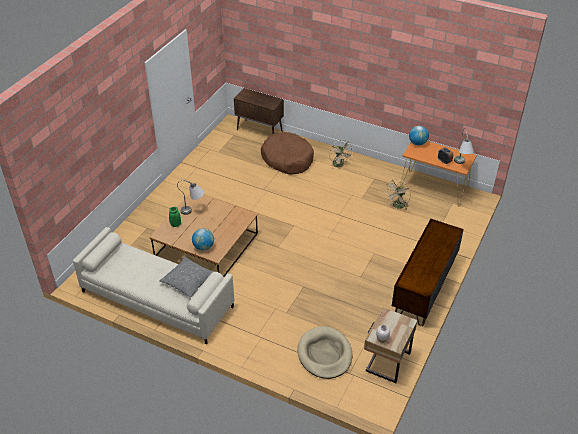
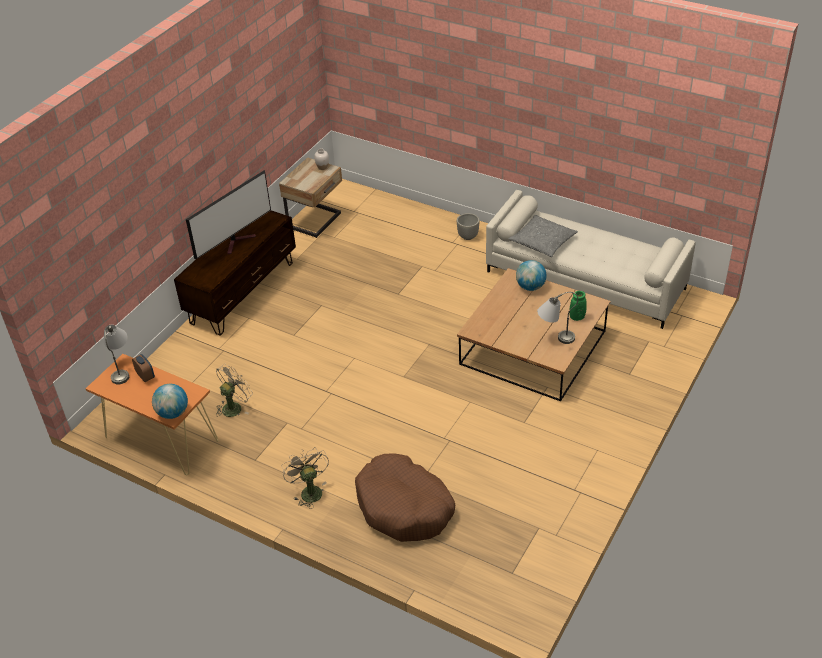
camera: 175 degrees left, 0 degrees up
(247, 344) = (468, 236): none -> grey planter
(260, 131) = (457, 584): brown cabinet -> none
(324, 354) = (382, 227): beige dog bed -> none
(429, 260) = (238, 241): none -> television

